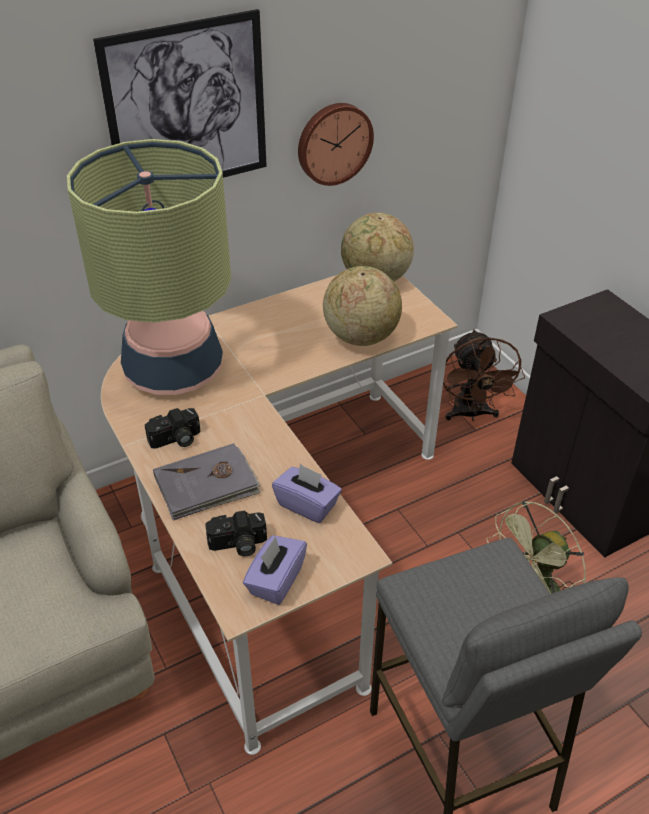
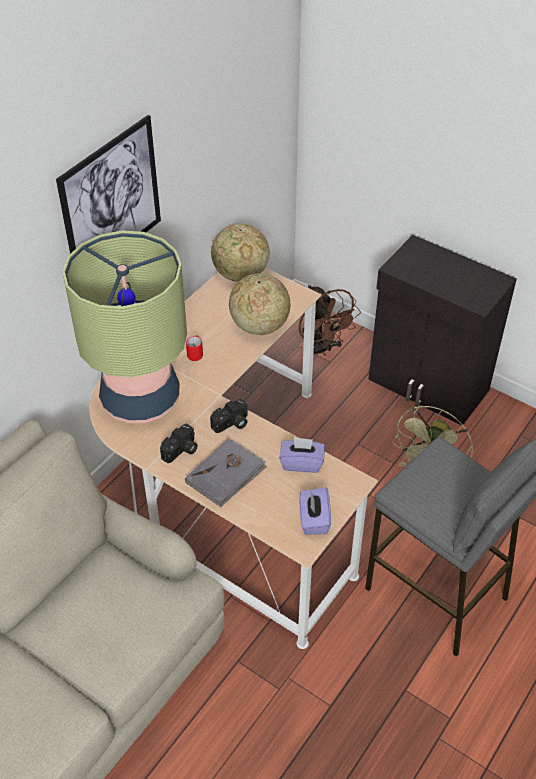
camera: 25 degrees left, 5 degrees up
(238, 545) = (274, 507): camera -> camera (232, 424)
(267, 343) = (195, 354): none -> red mug
(333, 143) = (197, 185): wall clock -> none

